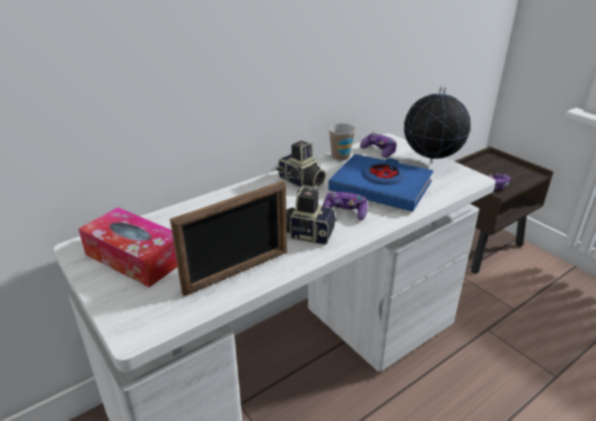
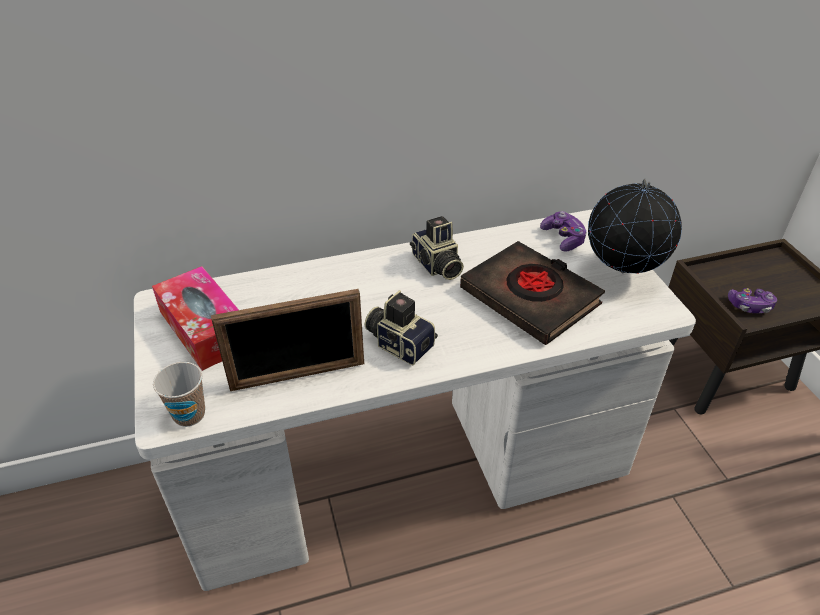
camera: 20 degrees right, 10 degrees up
(340, 157) = (508, 236): cup -> cup (189, 414)
(345, 213) = (462, 325): game controller -> none
(381, 188) = (530, 297): blue book -> black book

